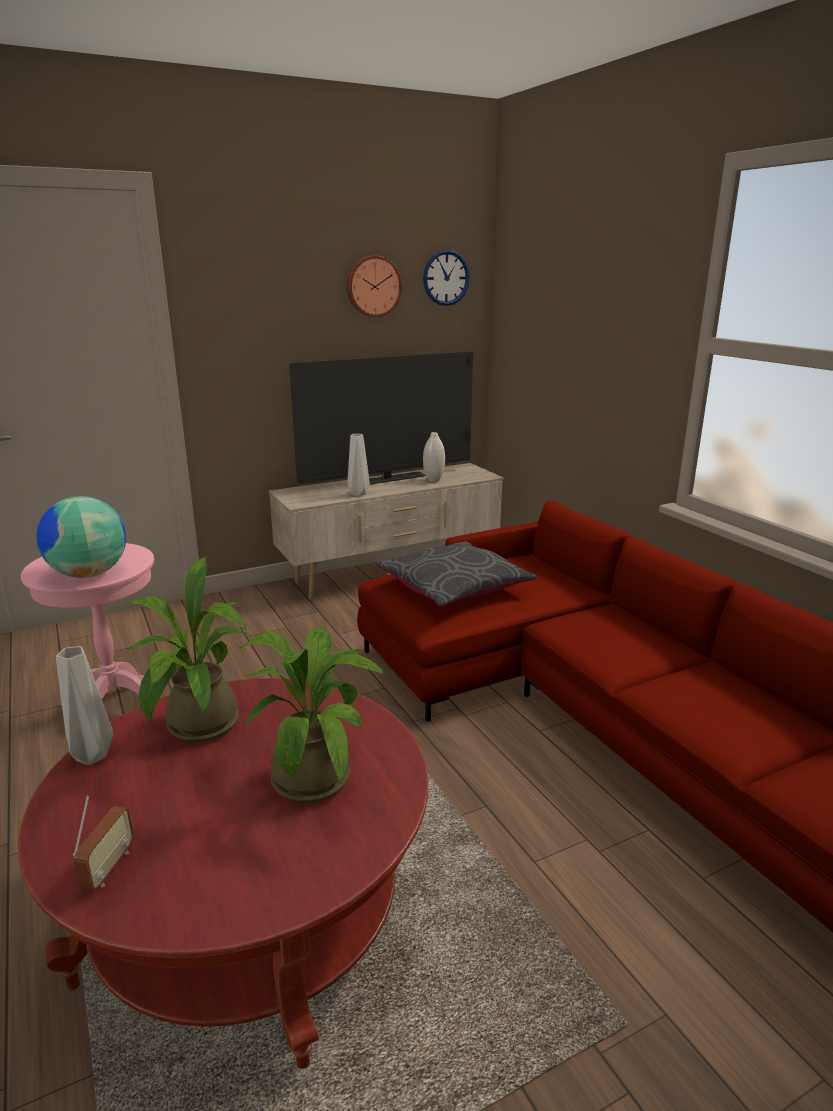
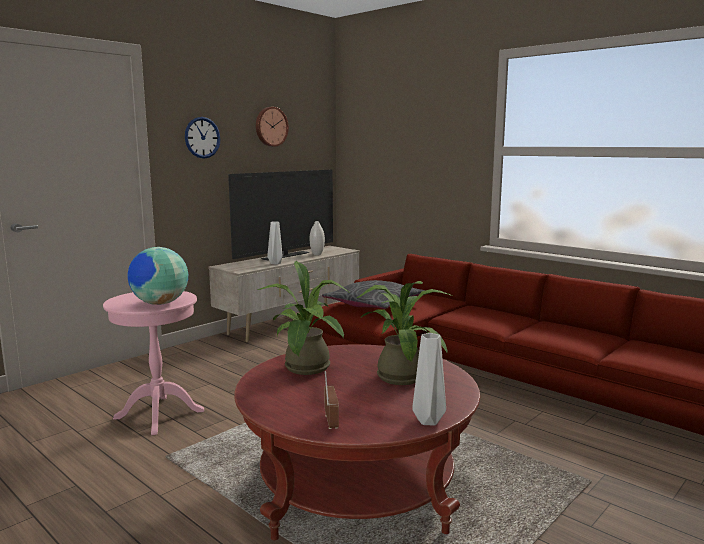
camera: 20 degrees left, 10 degrees down
(90, 756) = (253, 388): grey vase -> grey vase (427, 421)
(446, 278) = (311, 123): wall clock -> wall clock (202, 137)

